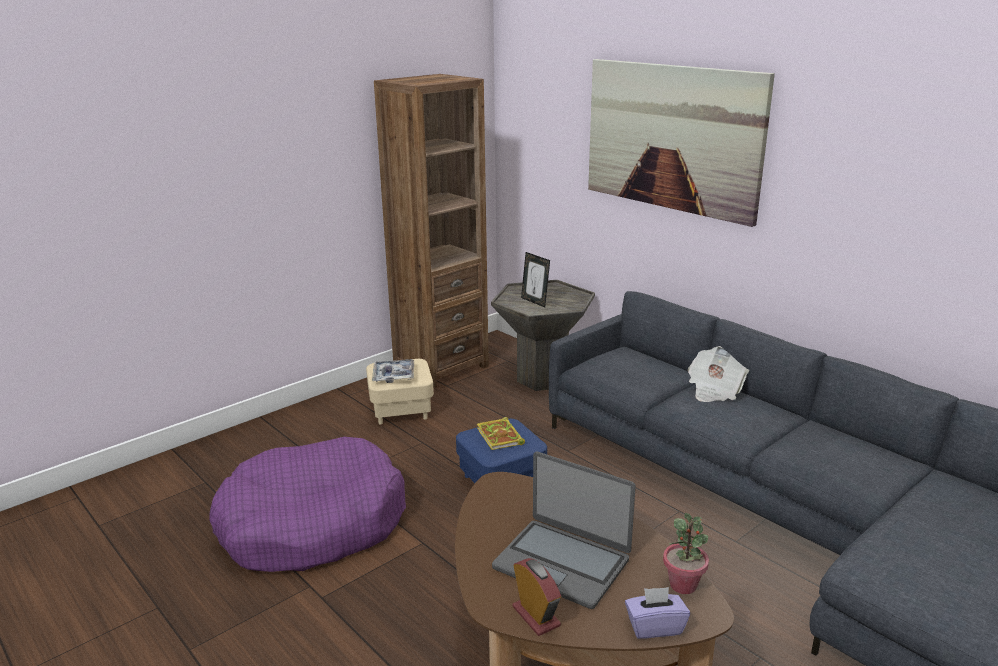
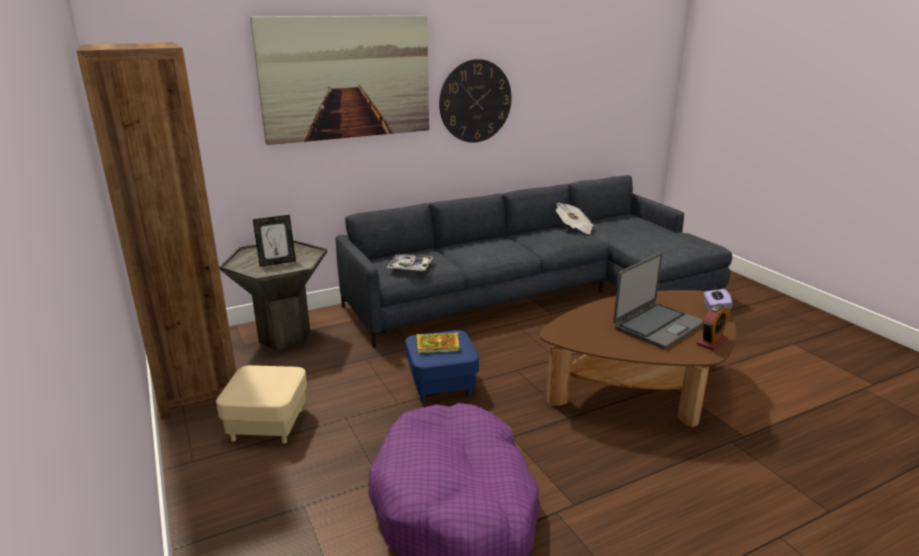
camera: 75 degrees left, 0 degrees up
(394, 375) = (269, 386): tray -> tray (410, 267)
(536, 616) = (711, 342): alarm clock -> alarm clock turned 150 degrees clockwise
(683, 585) = (677, 297): potted plant -> none
(714, 390) = (464, 246): newspaper -> newspaper (574, 228)
(833, 207) = (475, 101): none -> wall clock

